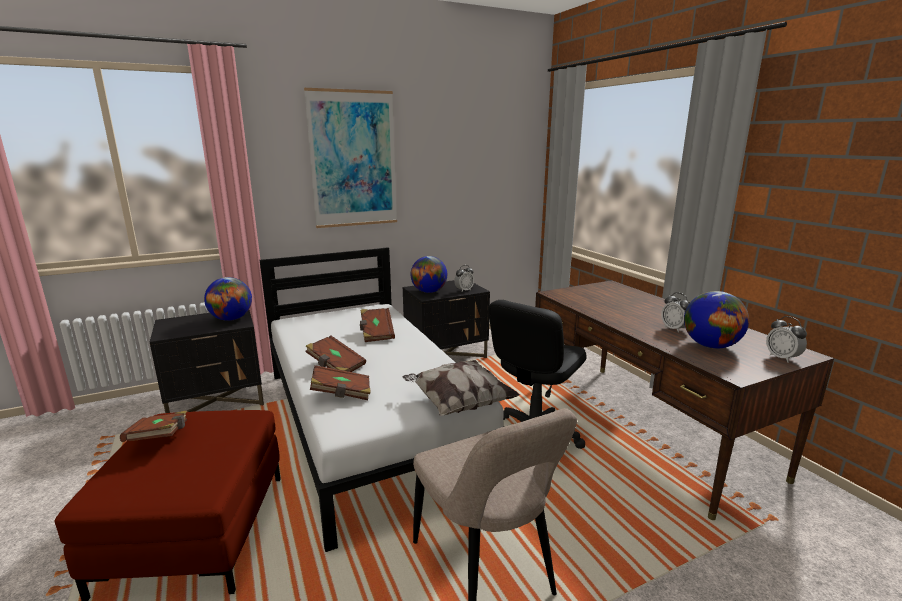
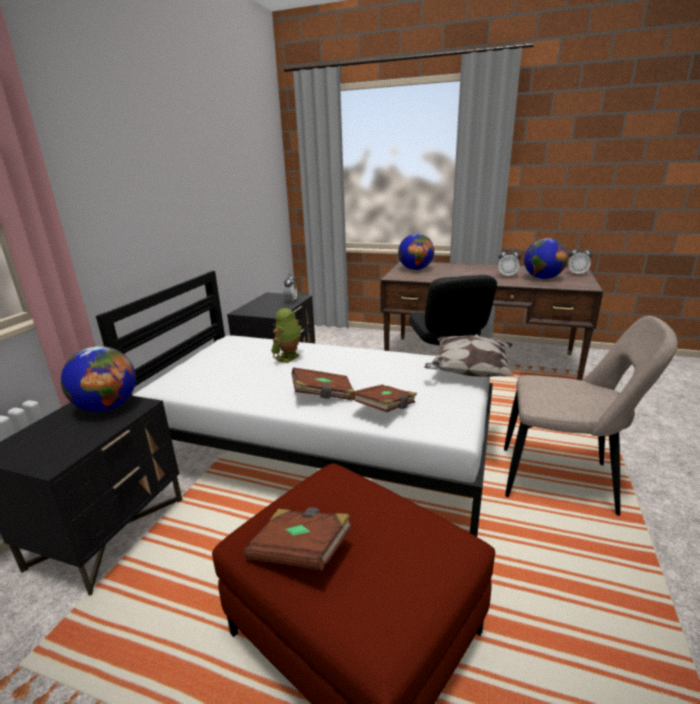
camera: 45 degrees left, 5 degrees up
(353, 159) = (150, 165): picture -> none
(376, 333) = (289, 358): brown book -> toy robot
(429, 292) = (264, 310): globe -> globe (415, 269)

